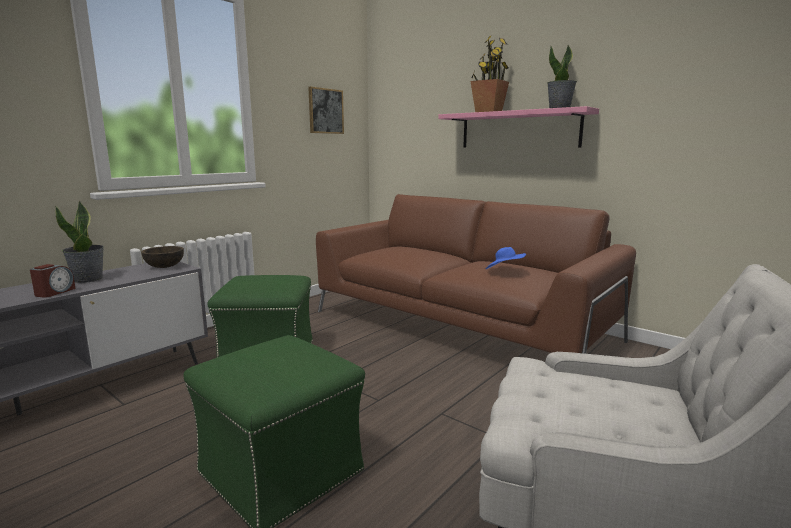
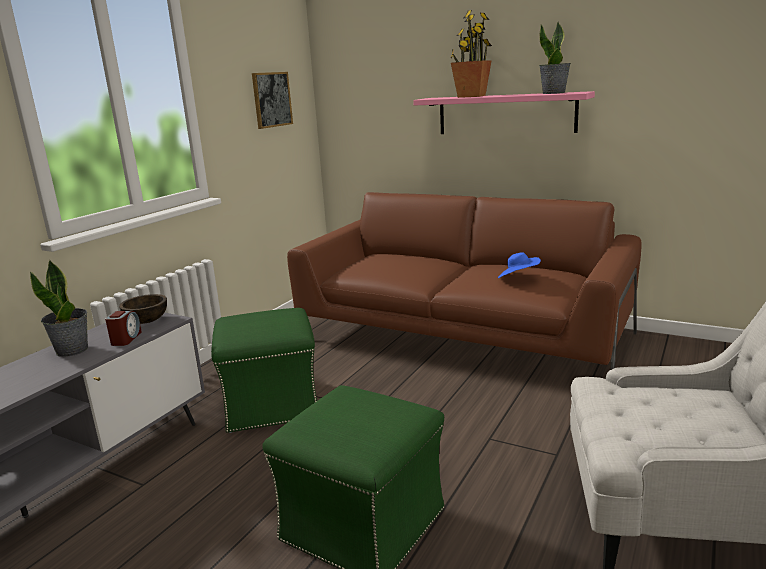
camera: 10 degrees left, 5 degrees up
(54, 292) = (53, 373): alarm clock -> alarm clock (126, 339)

